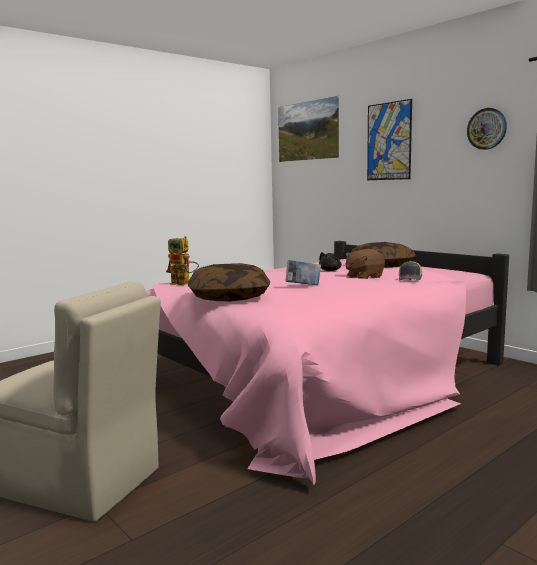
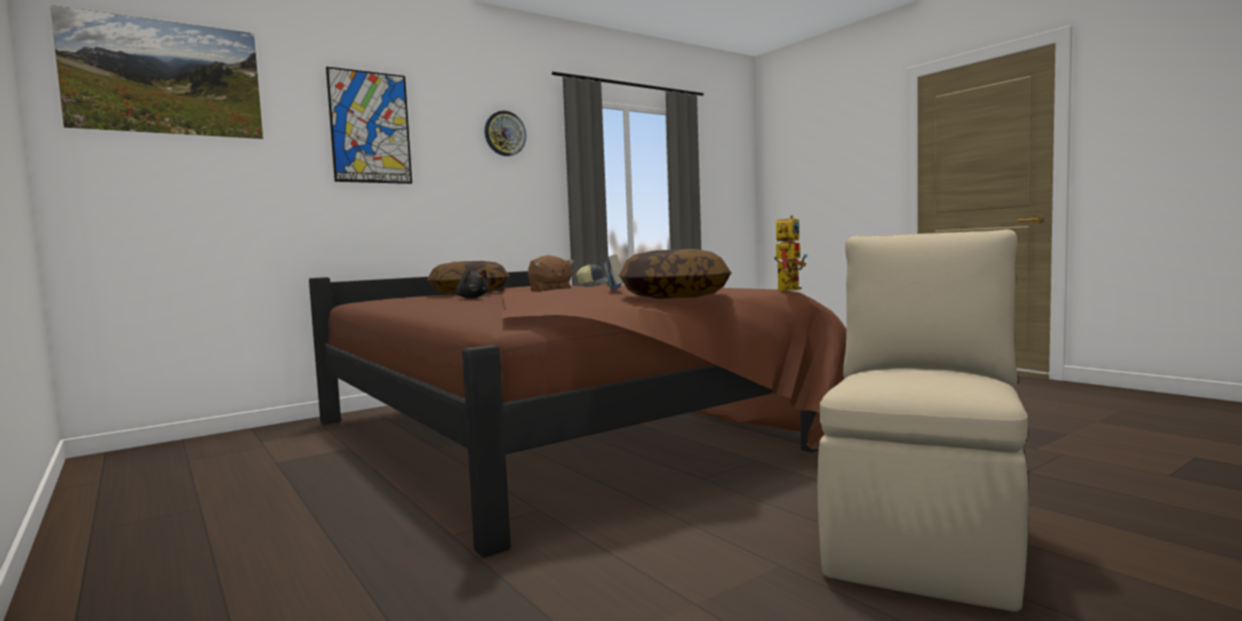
camera: 85 degrees left, 5 degrees down
(184, 283) = (534, 308): toy robot -> toy robot (788, 289)
(323, 377) = (561, 433): pink bed -> brown bed

